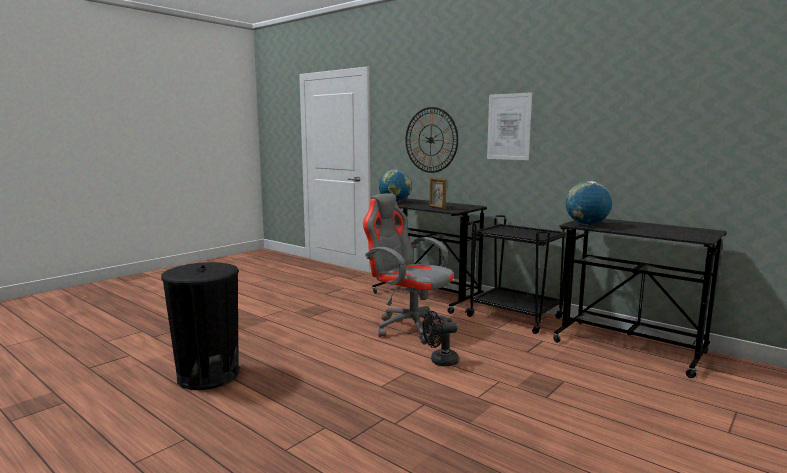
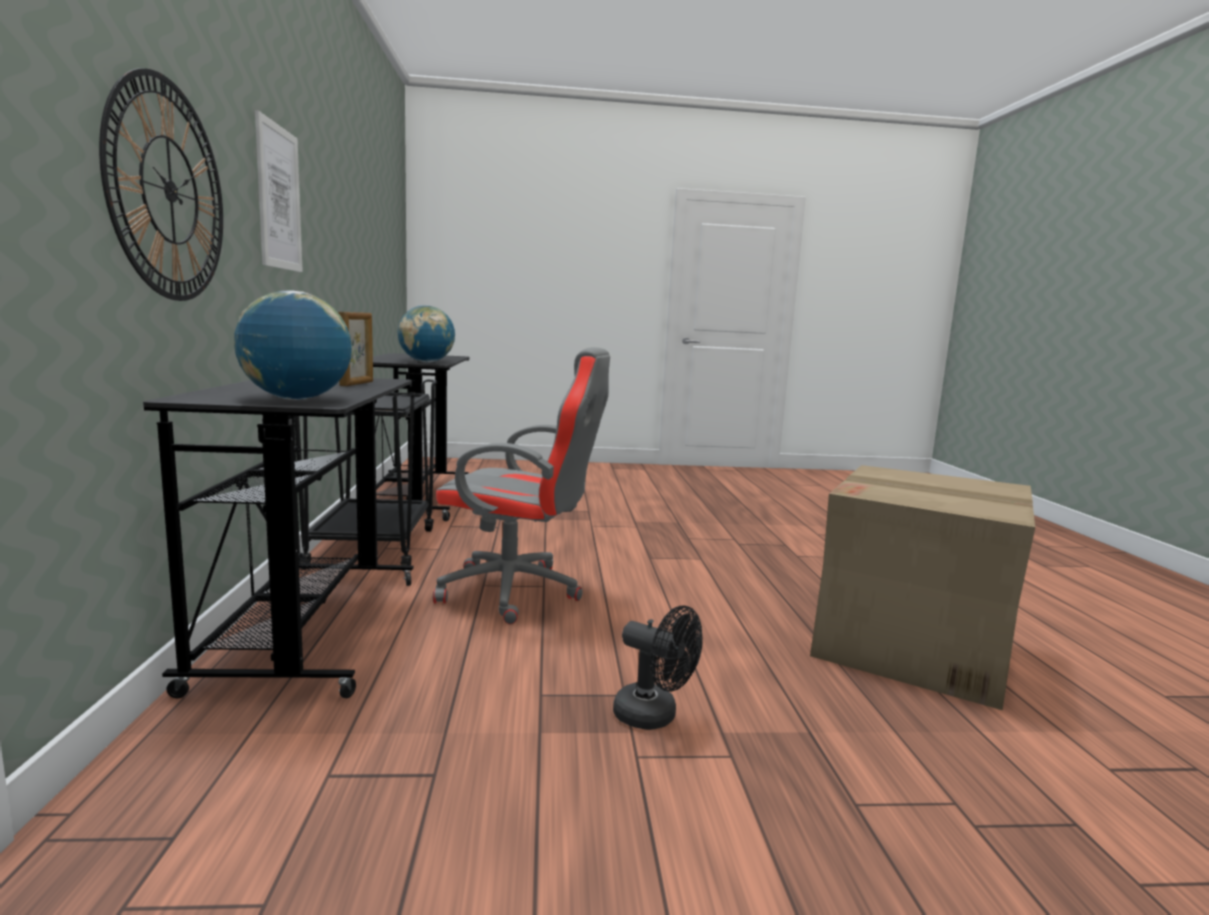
camera: 135 degrees left, 0 degrees up
(208, 375) = (913, 647): black trash can -> cardboard box
(408, 327) = (520, 594): grey office chair -> grey office chair turned 75 degrees counterclockwise
(440, 361) = (597, 551): black fan -> black fan (654, 716)

